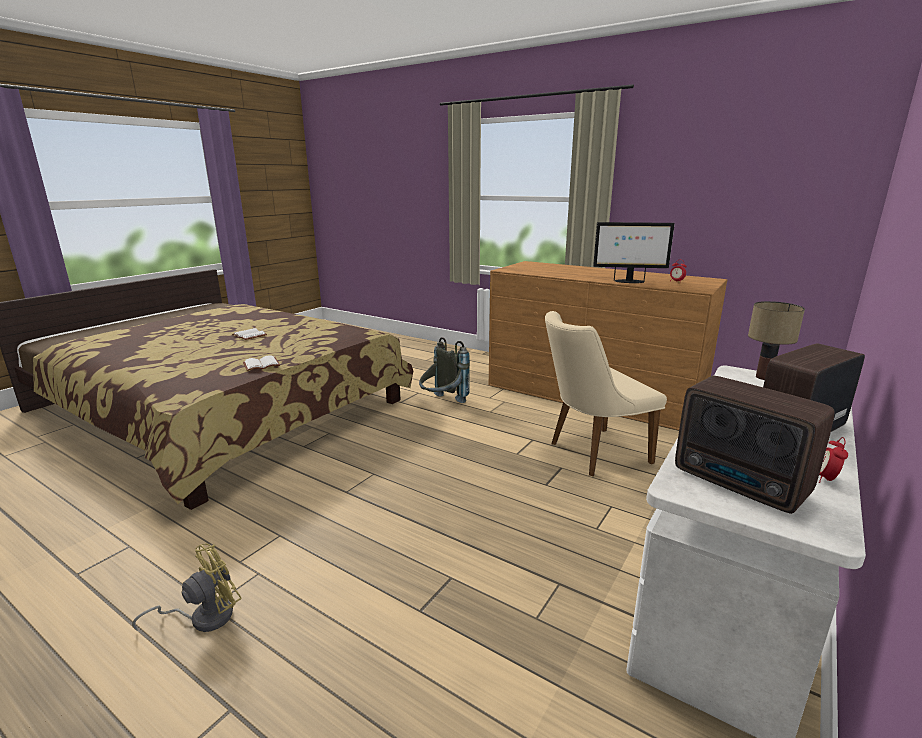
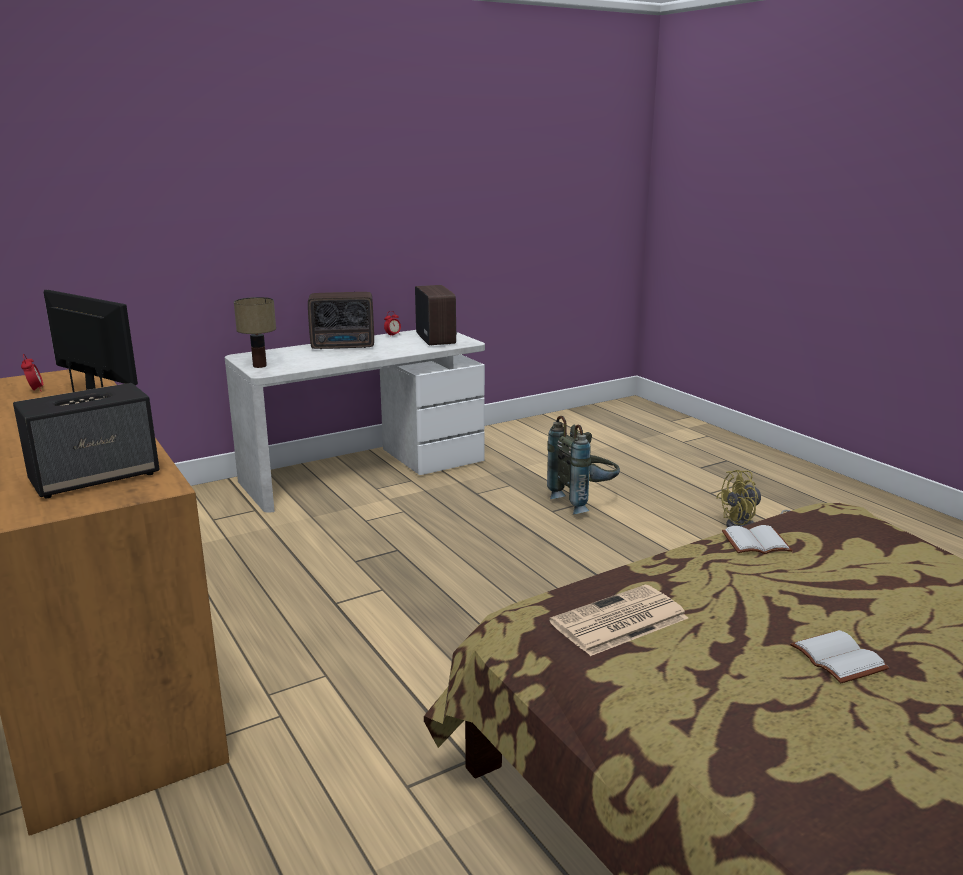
camera: 155 degrees left, 0 degrees up
(335, 332) = (618, 621): none -> newspaper
(442, 403) = (387, 726): grey backpack -> grey backpack (584, 502)
(532, 269) = (96, 477): none -> speaker
(591, 453) = (295, 567): beige chair -> none

